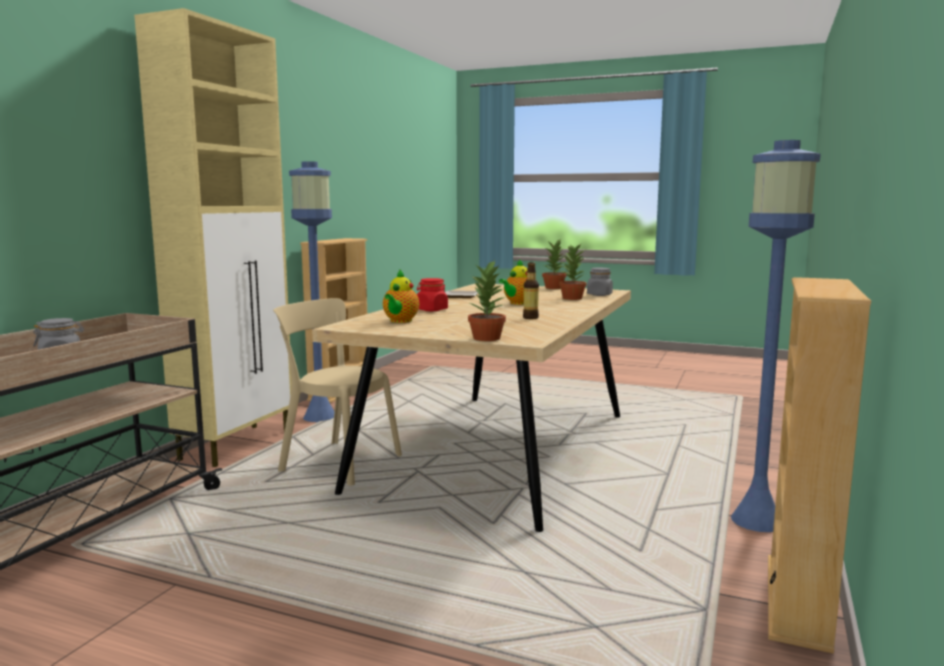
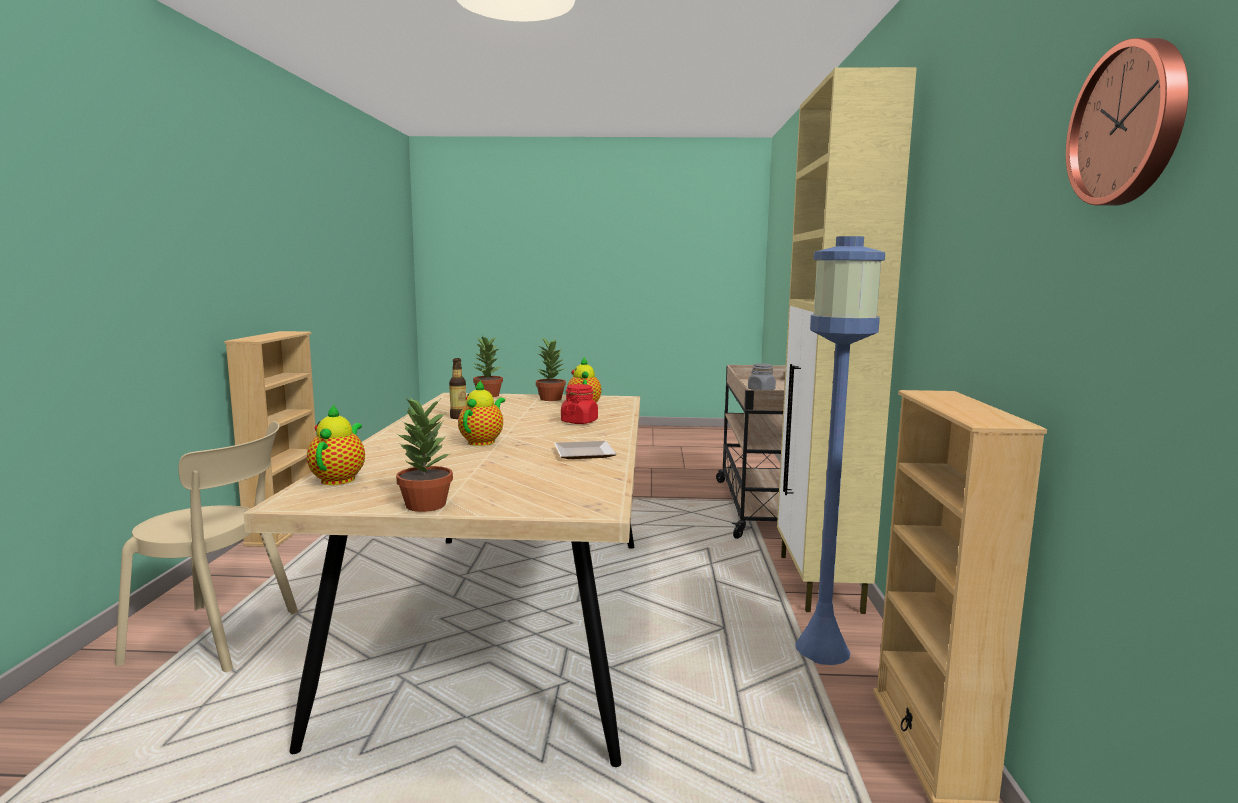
camera: 160 degrees right, 0 degrees up
(337, 462) = (678, 577): beige chair -> beige chair (220, 637)
(350, 142) = (1130, 125): none -> wall clock
(572, 298) = (398, 461): potted plant -> potted plant (550, 399)
(599, 295) = (340, 479): grey jar -> teapot
(757, 521) = (250, 574): blue floor lamp -> none

